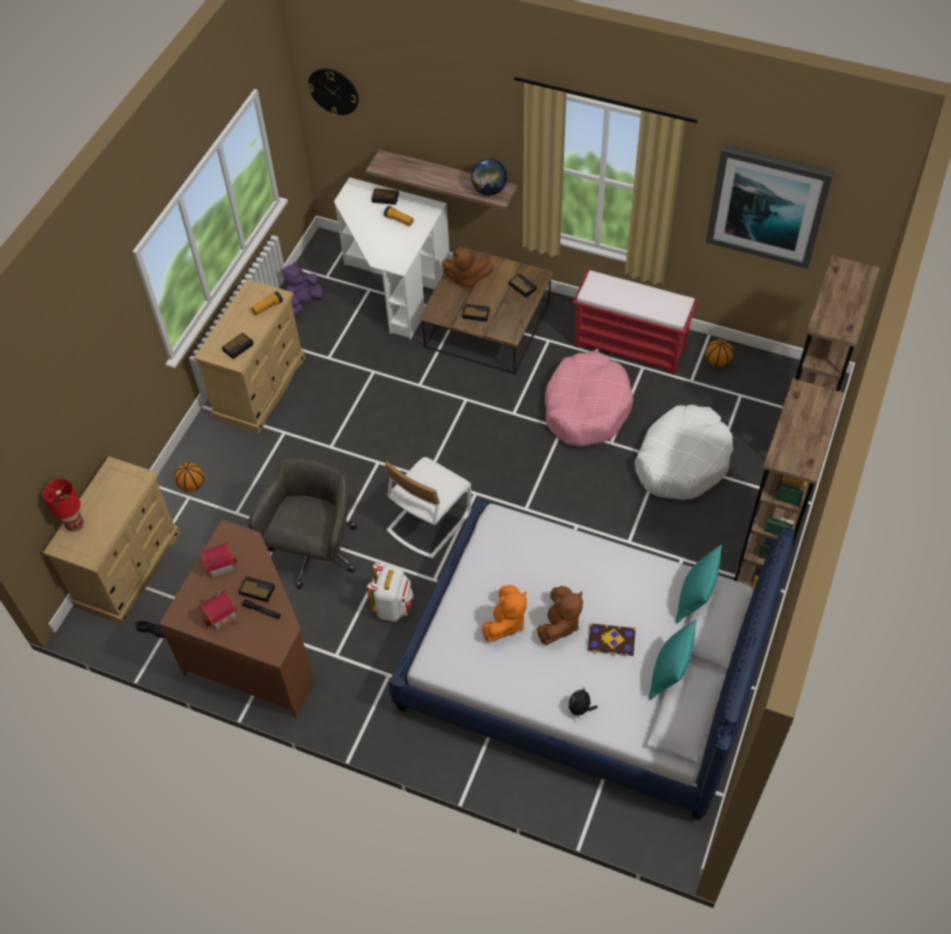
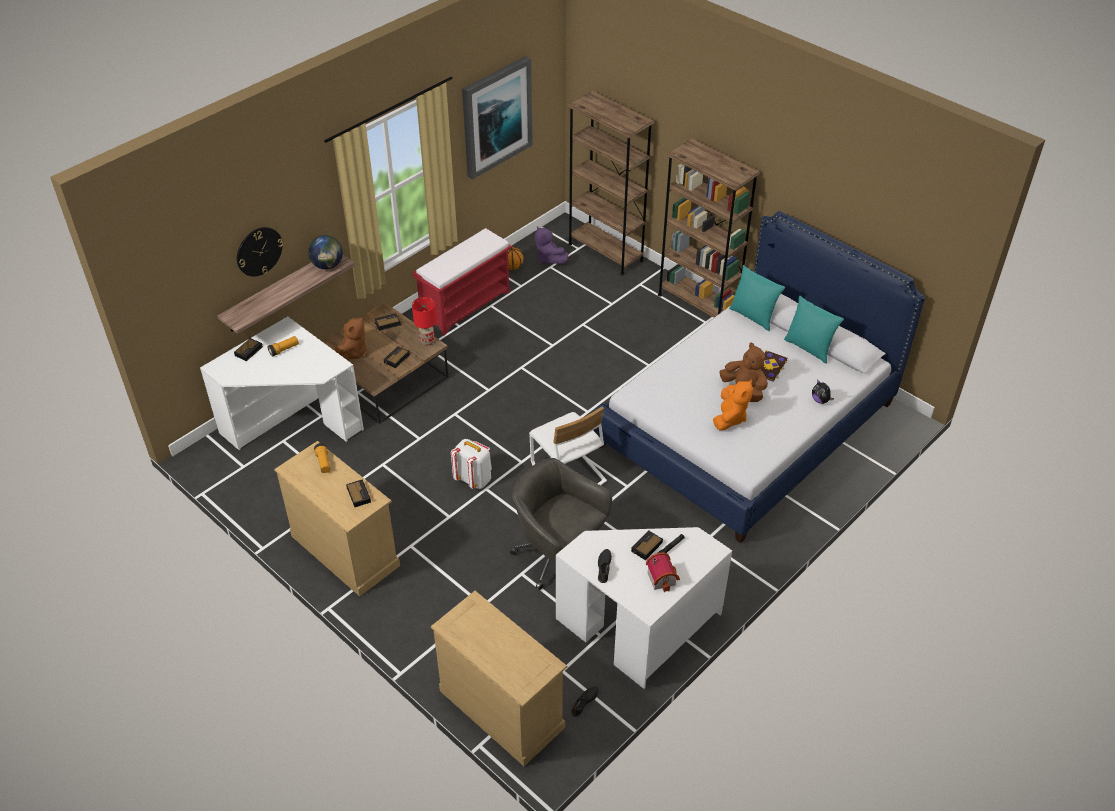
camera: 70 degrees left, 10 degrees down
(75, 525) = (503, 670): red table lamp -> red table lamp (427, 341)
(192, 485) = (429, 632): basketball -> none
(219, 563) = (604, 567): toy house -> black shoe
(255, 649) = (640, 627): brown desk -> white desk
(304, 303) = (263, 491): purple plush toy -> purple plush toy (549, 259)
(333, 91) = (166, 288): wall clock -> wall clock (259, 251)
(393, 606) = (641, 519): white backpack -> white backpack (474, 479)
(505, 623) = (730, 418): orange plush toy -> orange plush toy turned 60 degrees clockwise
(586, 407) = (510, 347): pink dog bed -> none
(682, 460) = (591, 314): white dog bed -> none

